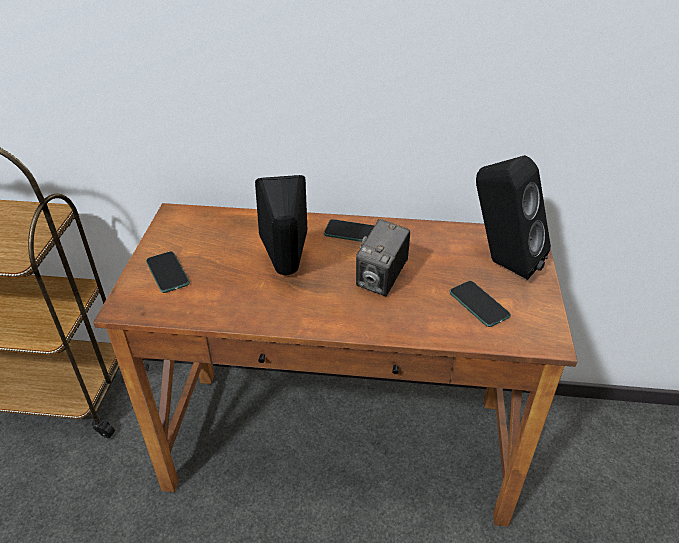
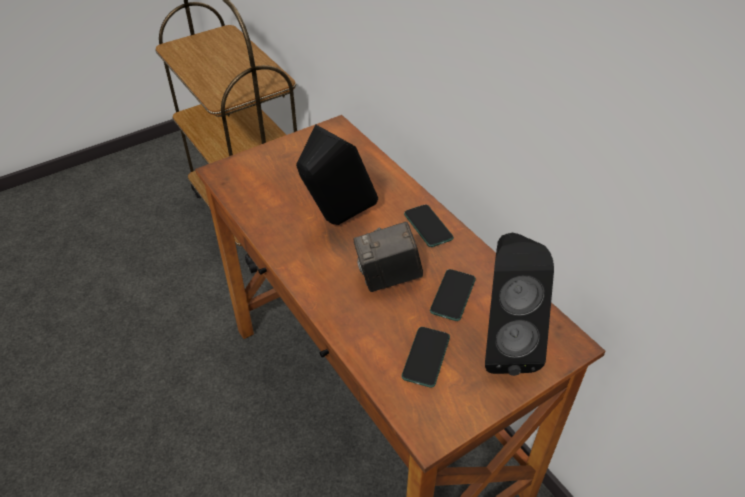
camera: 50 degrees right, 5 degrees up
(167, 273) = (272, 167): phone -> phone (453, 295)

